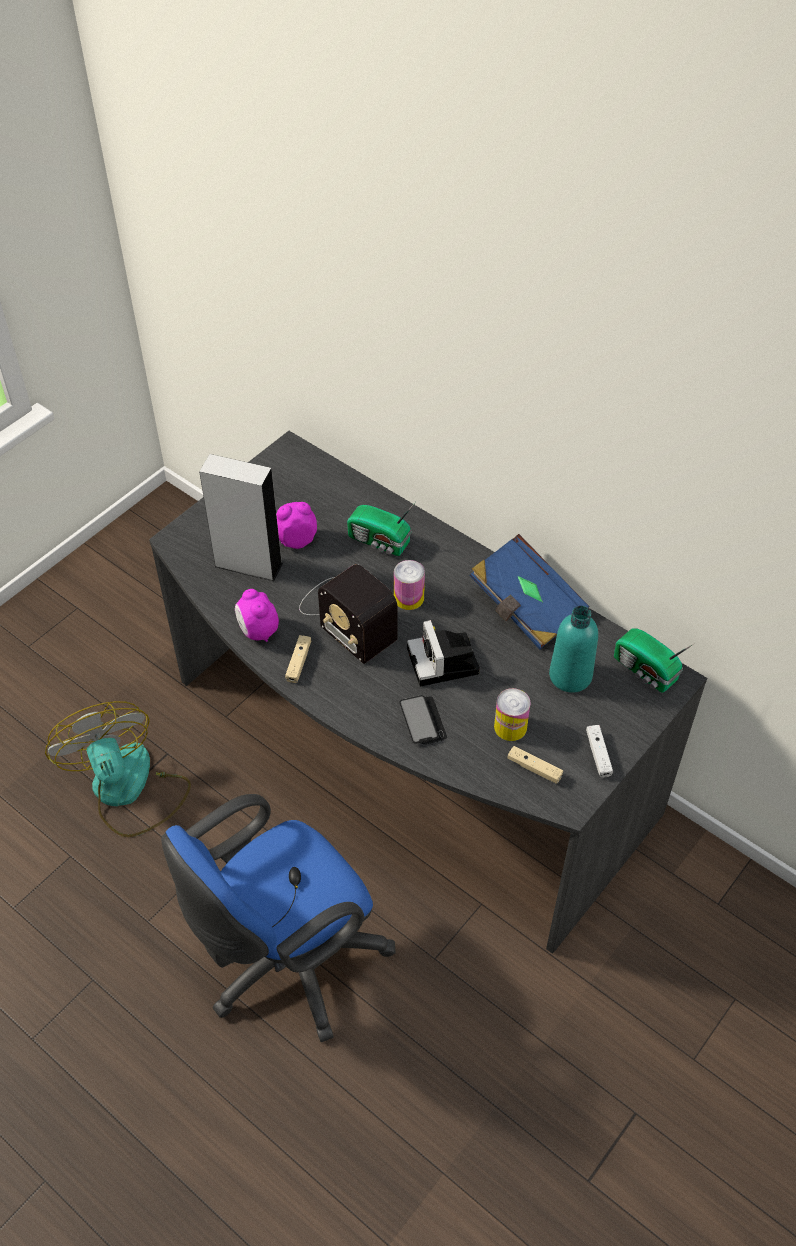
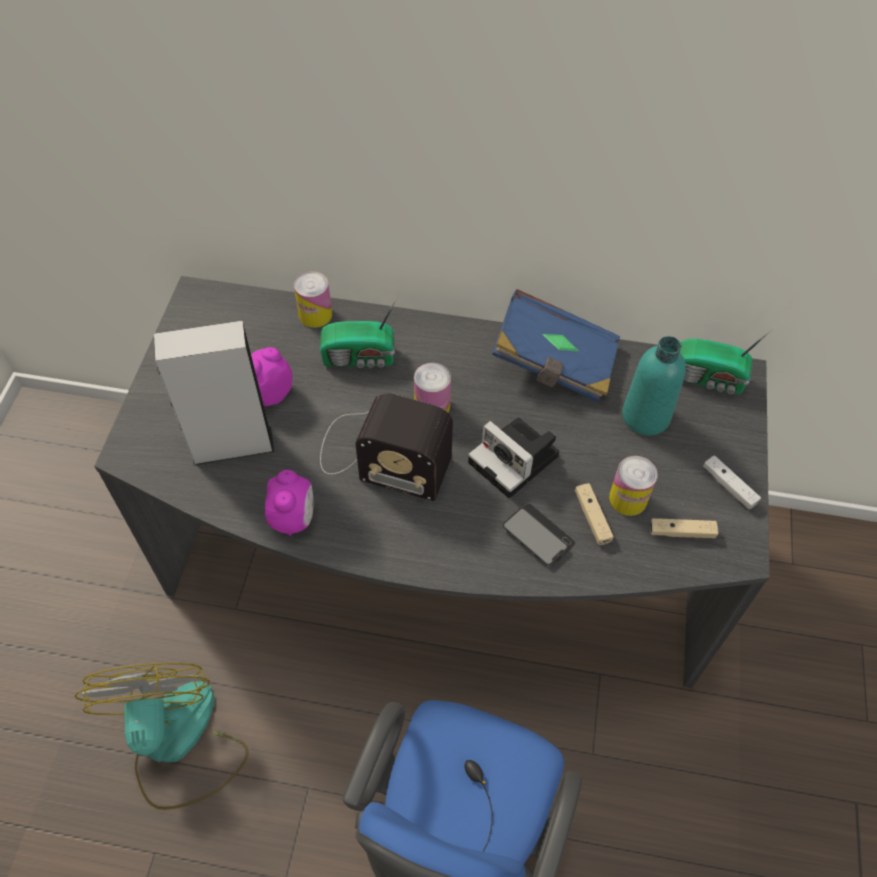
camera: 30 degrees left, 5 degrees up
(128, 790) = (177, 743): fan -> fan turned 45 degrees clockwise
(258, 631) = (293, 518): alarm clock -> alarm clock turned 120 degrees counterclockwise
(298, 662) = (363, 533): beige game controller -> beige game controller (592, 517)
(367, 497) = (315, 314): none -> can

